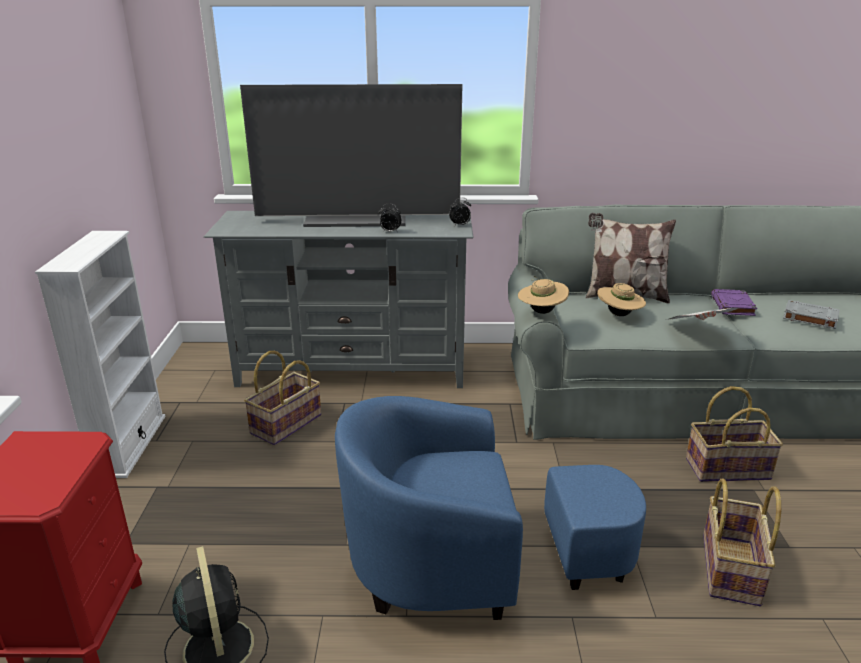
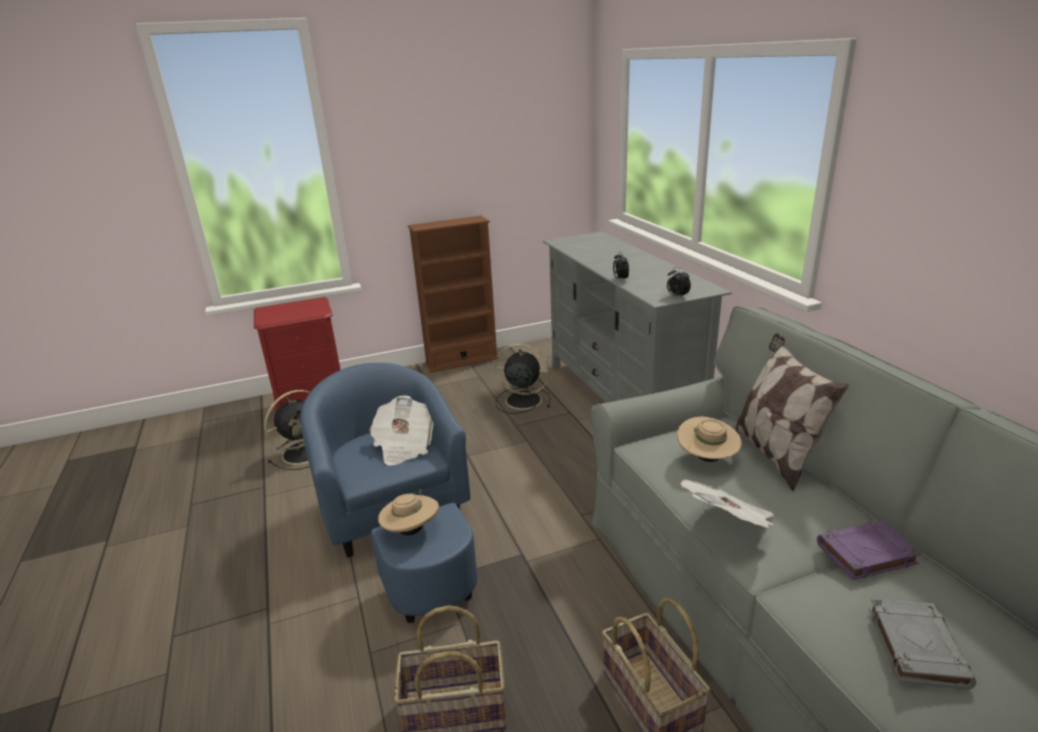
camera: 70 degrees right, 0 degrees up
(129, 445) = (461, 361): white bookcase -> brown bookcase
(286, 425) = (521, 400): basket -> black fan
(357, 219) = (638, 263): television -> none
(446, 472) = (404, 446): none -> newspaper
(541, 311) = (624, 401): beige hat -> beige hat (411, 530)

